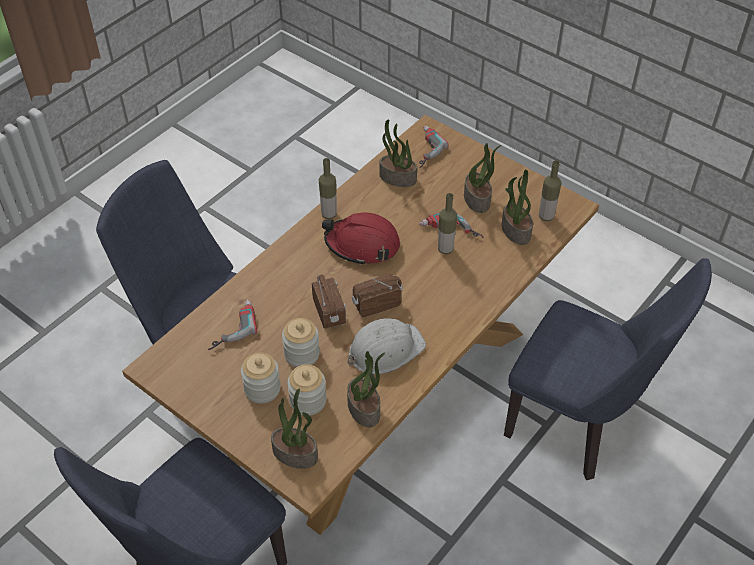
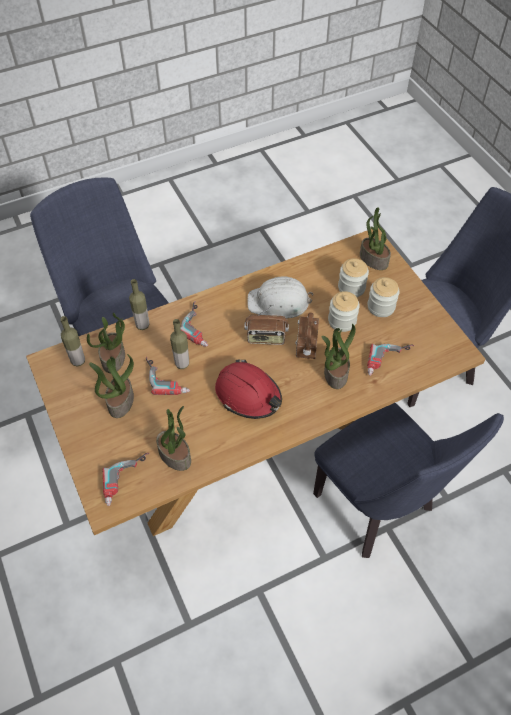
camera: 155 degrees left, 5 degrees up
(329, 214) = (261, 439): bottle -> bottle (142, 325)
(364, 409) = (314, 269): potted plant -> potted plant (335, 373)
(454, 291) = (200, 326): none -> power drill

